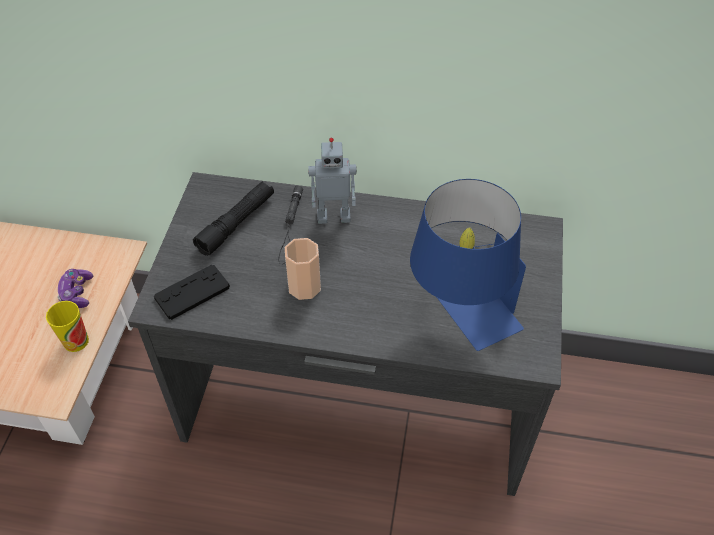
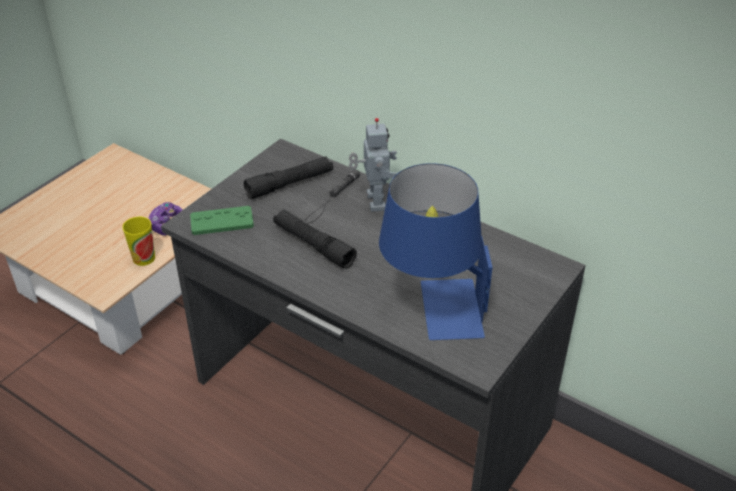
camera: 25 degrees right, 10 degrees down
(192, 293) = (222, 221): black game controller -> green game controller
(304, 287) = (313, 245): cup -> black flashlight
(333, 216) = (374, 202): toy robot -> toy robot turned 120 degrees counterclockwise

